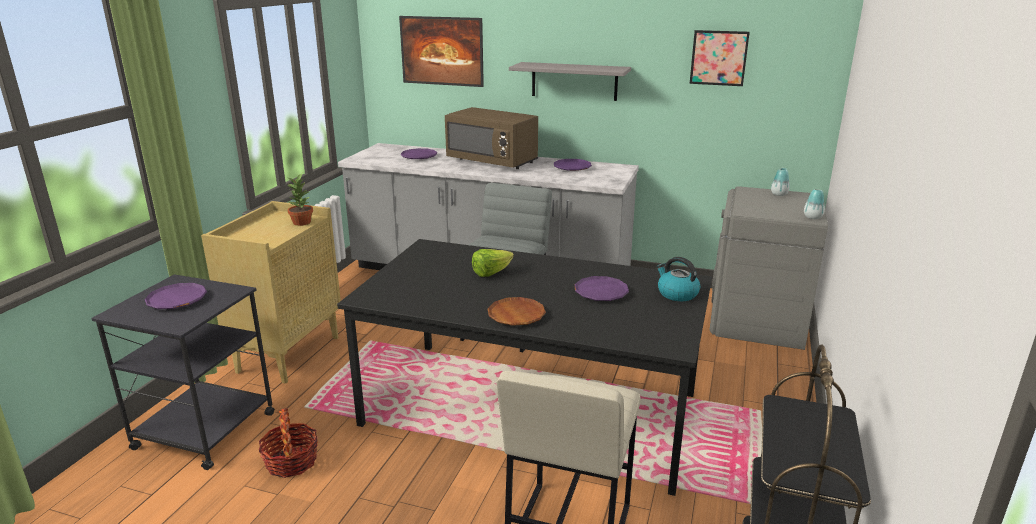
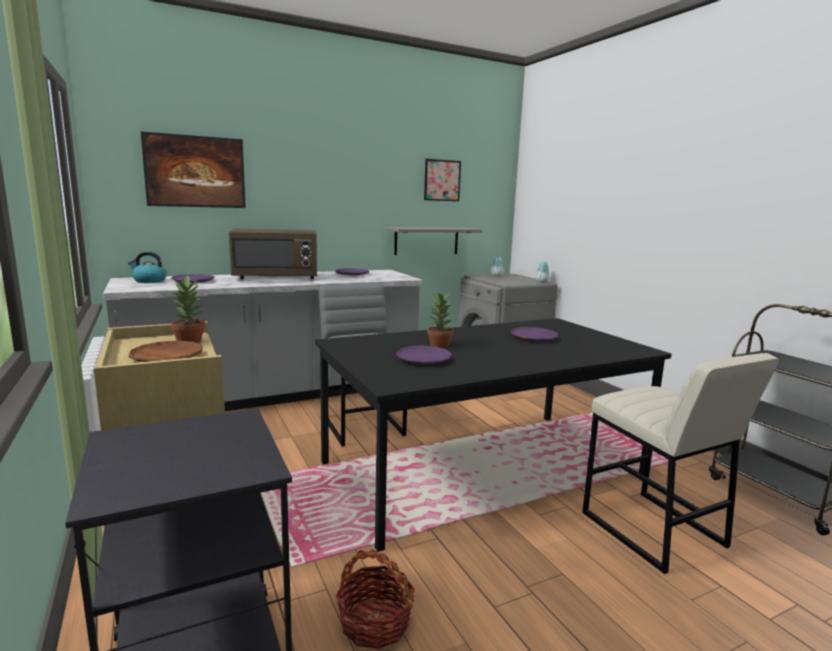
camera: 45 degrees left, 10 degrees down
(177, 300) = (178, 451): purple plate -> purple plate (423, 359)
(491, 273) = (439, 345): lettuce -> potted plant
(516, 315) = (528, 361): brown plate -> brown plate (167, 357)
(574, 81) = (334, 200): grey shelf -> grey shelf (426, 240)
(677, 294) = (569, 328): kettle -> kettle (149, 281)

